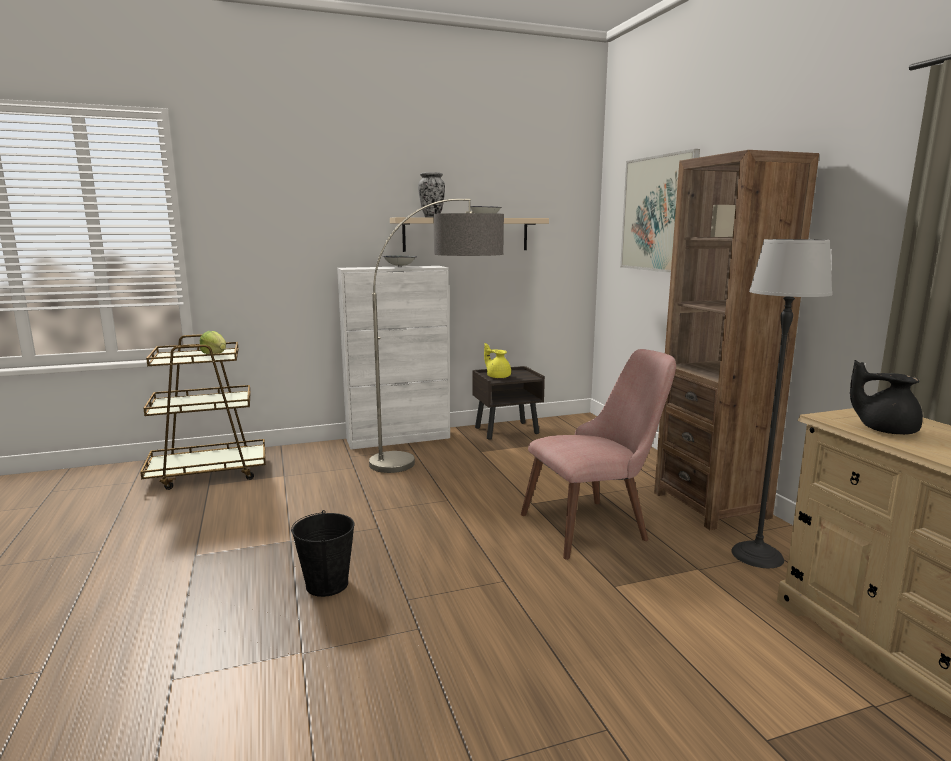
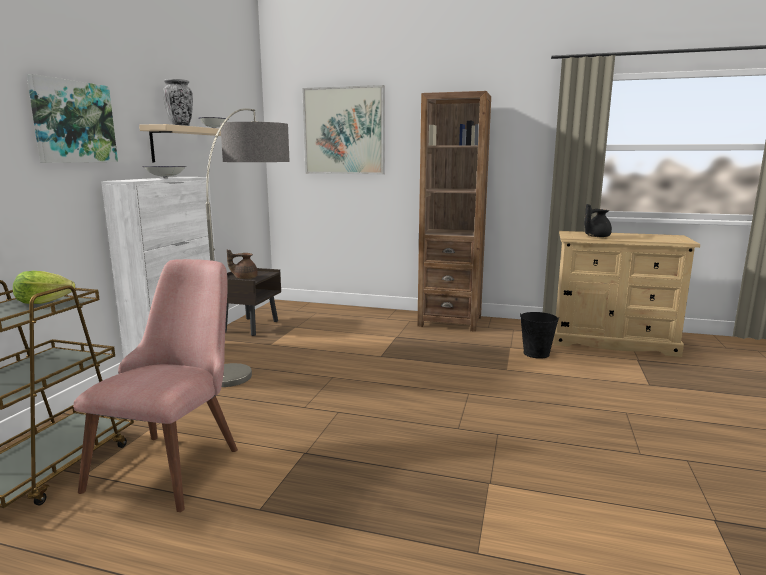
camera: 55 degrees left, 0 degrees up
(315, 219) = (73, 122): none -> picture
(327, 584) = (402, 452): black bucket -> black bucket (536, 353)
(497, 377) = (244, 278): yellow teapot -> brown teapot
(596, 524) = (433, 350): pink chair -> pink chair (175, 459)
(757, 555) = (511, 332): floor lamp -> none

